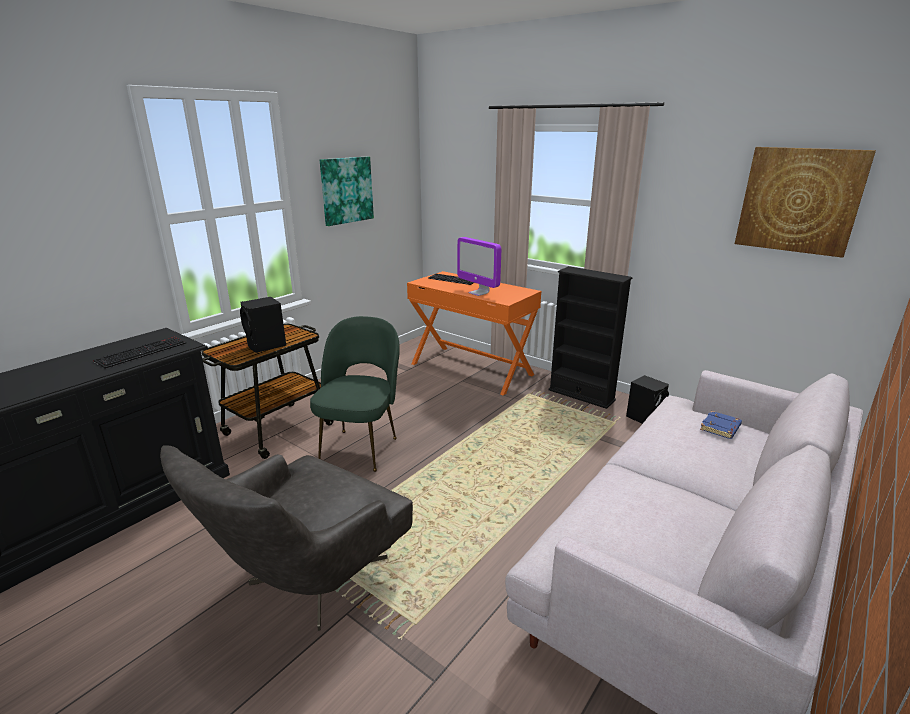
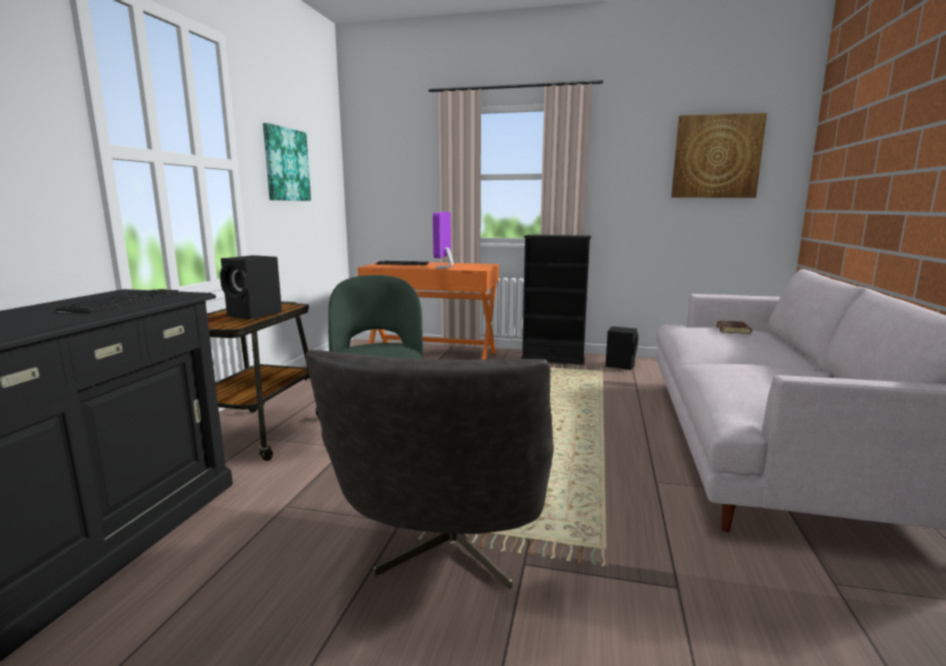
camera: 25 degrees left, 10 degrees down
(478, 293) = (444, 267): monitor -> monitor turned 75 degrees clockwise
(720, 428) = (733, 330): blue book -> brown book

